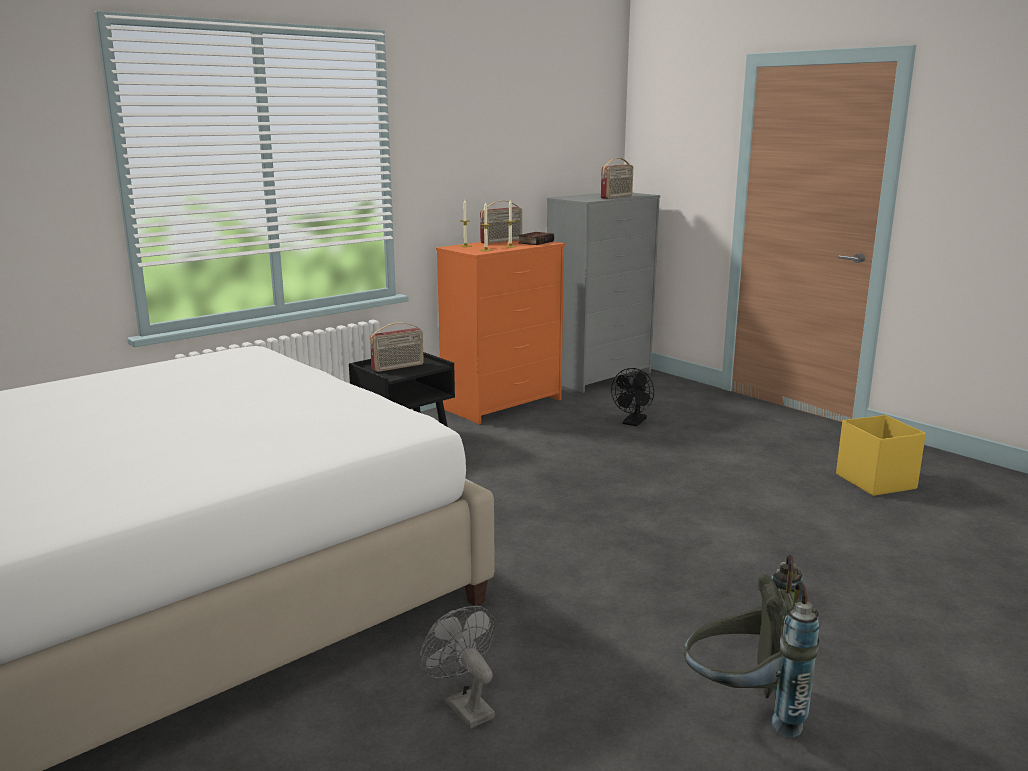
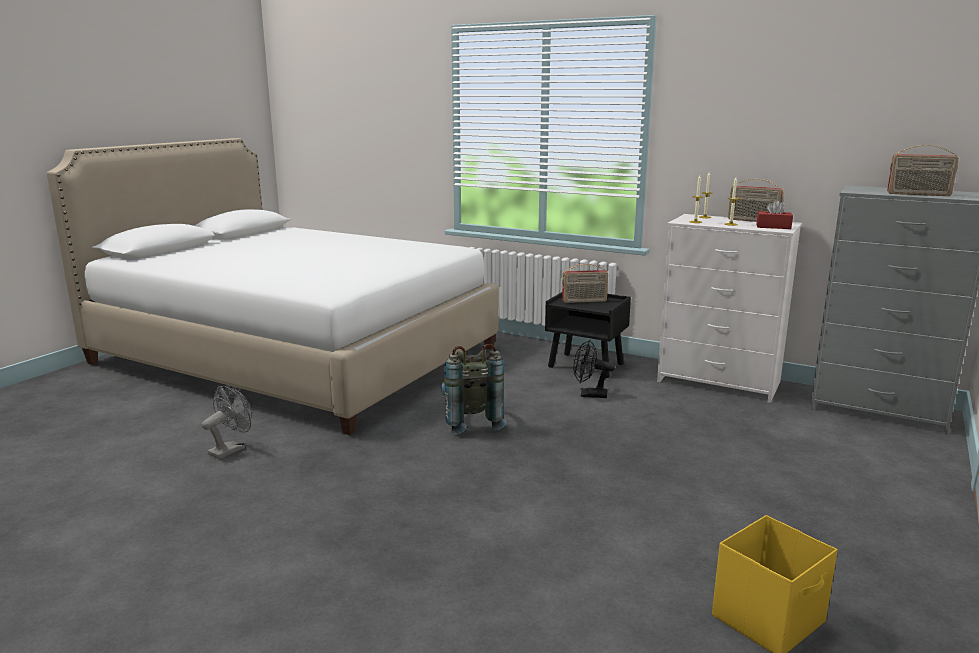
camera: 70 degrees right, 0 degrees up
(398, 367) = (584, 301): radio -> radio turned 45 degrees counterclockwise
(502, 403) = (719, 382): orange dresser -> white dresser
(535, 242) = (773, 227): book -> red tissue box
(633, 423) = (756, 444): black fan -> black fan (589, 395)
(743, 707) = (235, 544): grey backpack -> grey backpack (470, 422)

